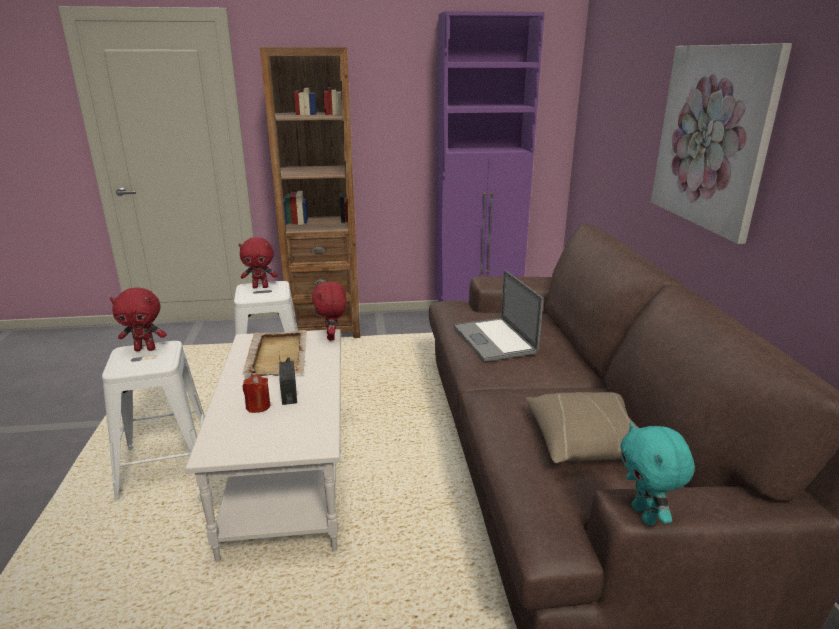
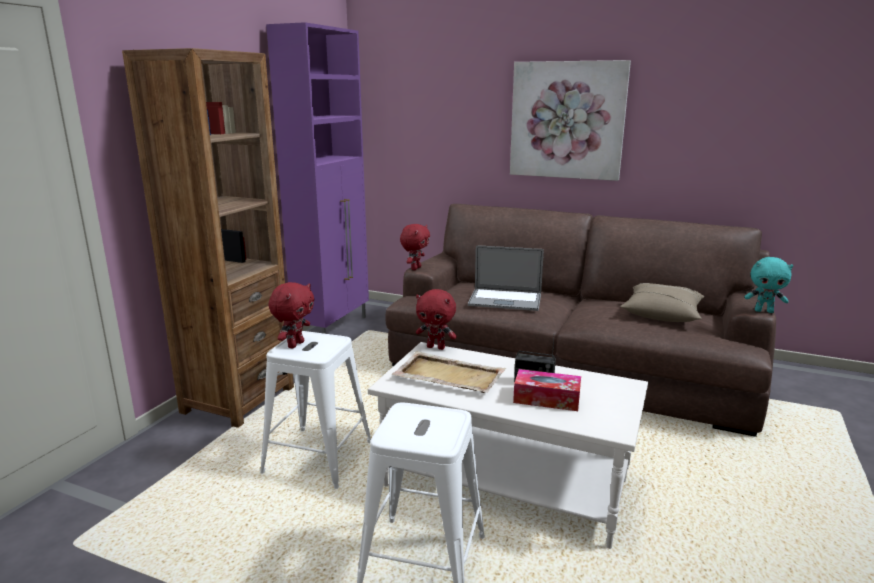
camera: 60 degrees left, 5 degrees down
(146, 349) = (398, 423): red plush toy -> red plush toy (415, 268)
(258, 406) = (546, 399): red candle -> tissue box

